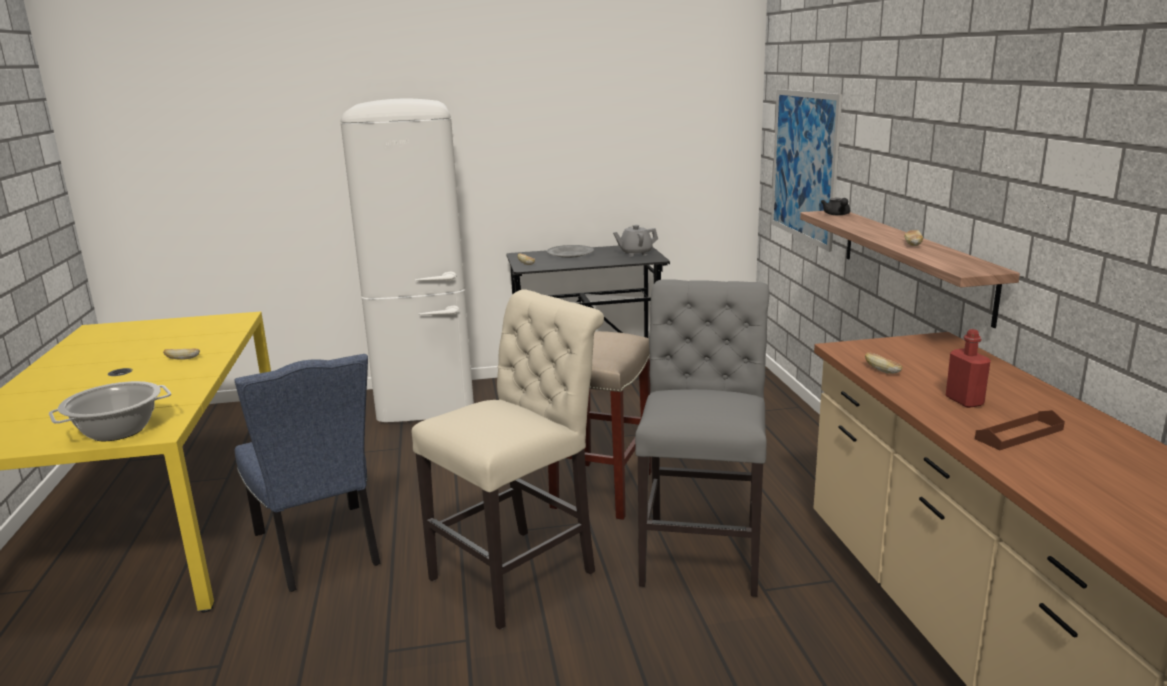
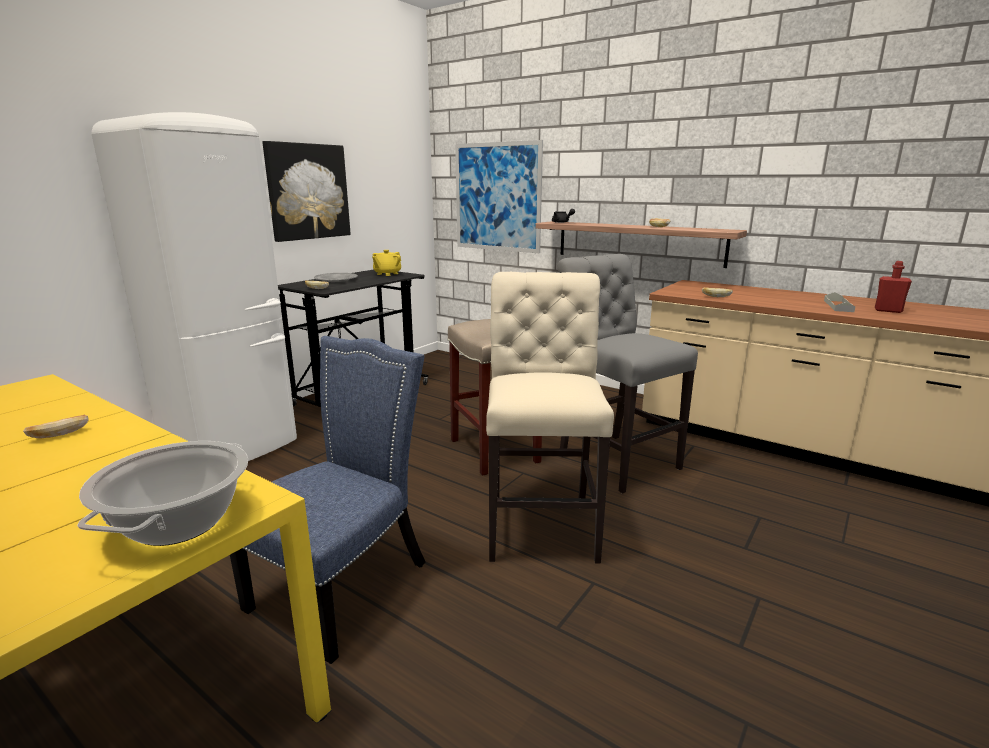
camera: 45 degrees left, 0 degrees up
(320, 545) = (339, 590): blue chair -> blue chair turned 75 degrees counterclockwise
(563, 155) = (308, 192): none -> picture
(635, 253) = (387, 274): grey teapot -> yellow teapot
(964, 401) = (782, 300): red bottle -> red bottle (888, 310)
(1019, 434) = (838, 306): brown tray -> grey tray

